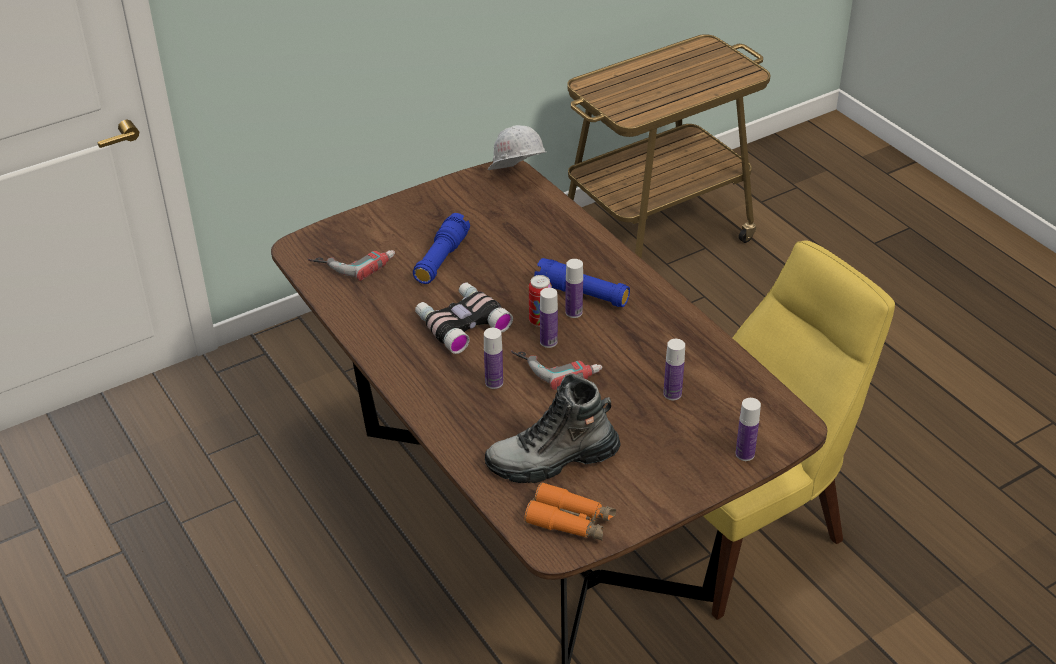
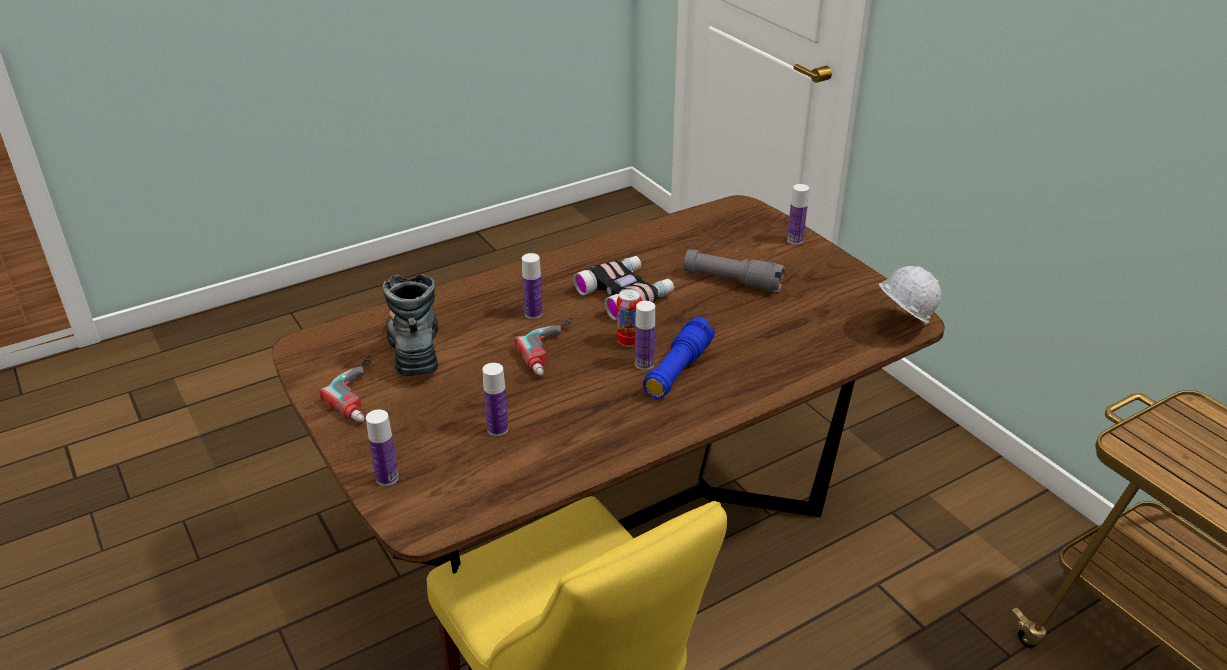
camera: 90 degrees right, 5 degrees down
(353, 261) = (722, 234): power drill -> power drill (365, 394)
(441, 259) = (732, 281): blue flashlight -> grey flashlight
(548, 342) = (594, 346): bottle -> bottle (795, 240)
(571, 521) = (331, 356): orange binoculars -> none

